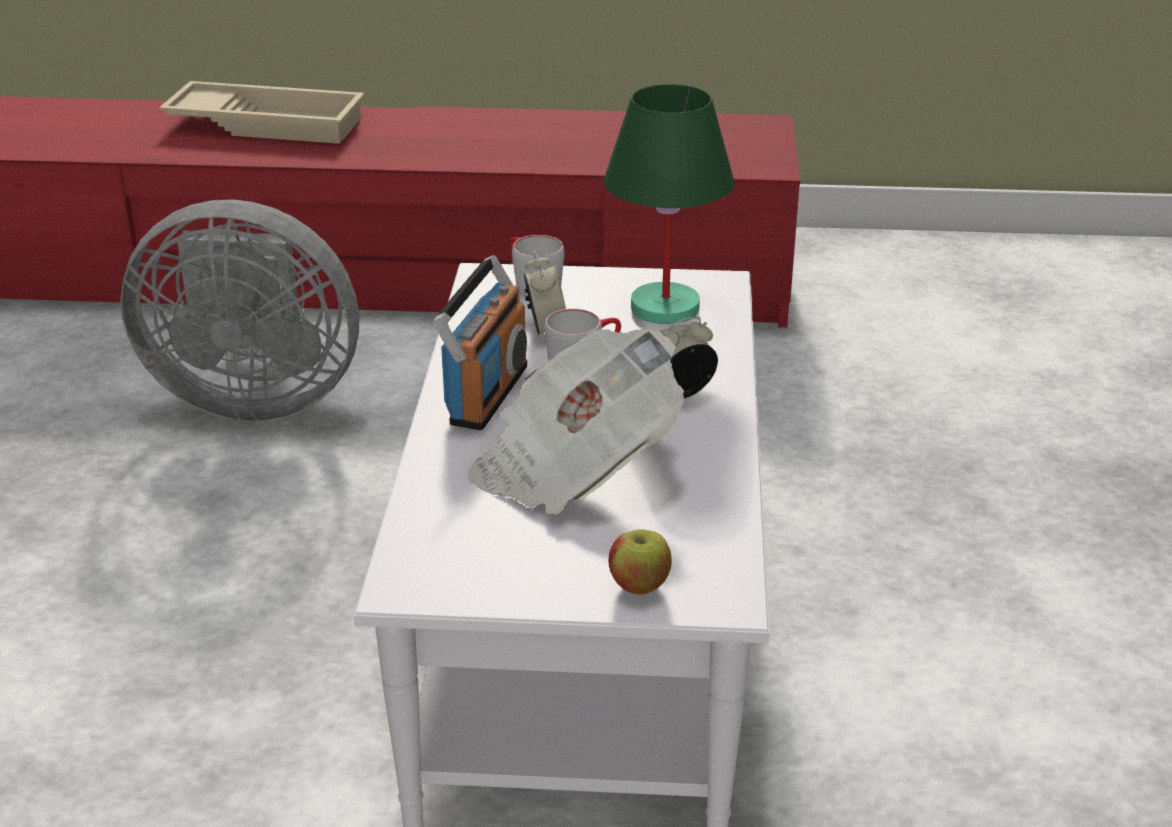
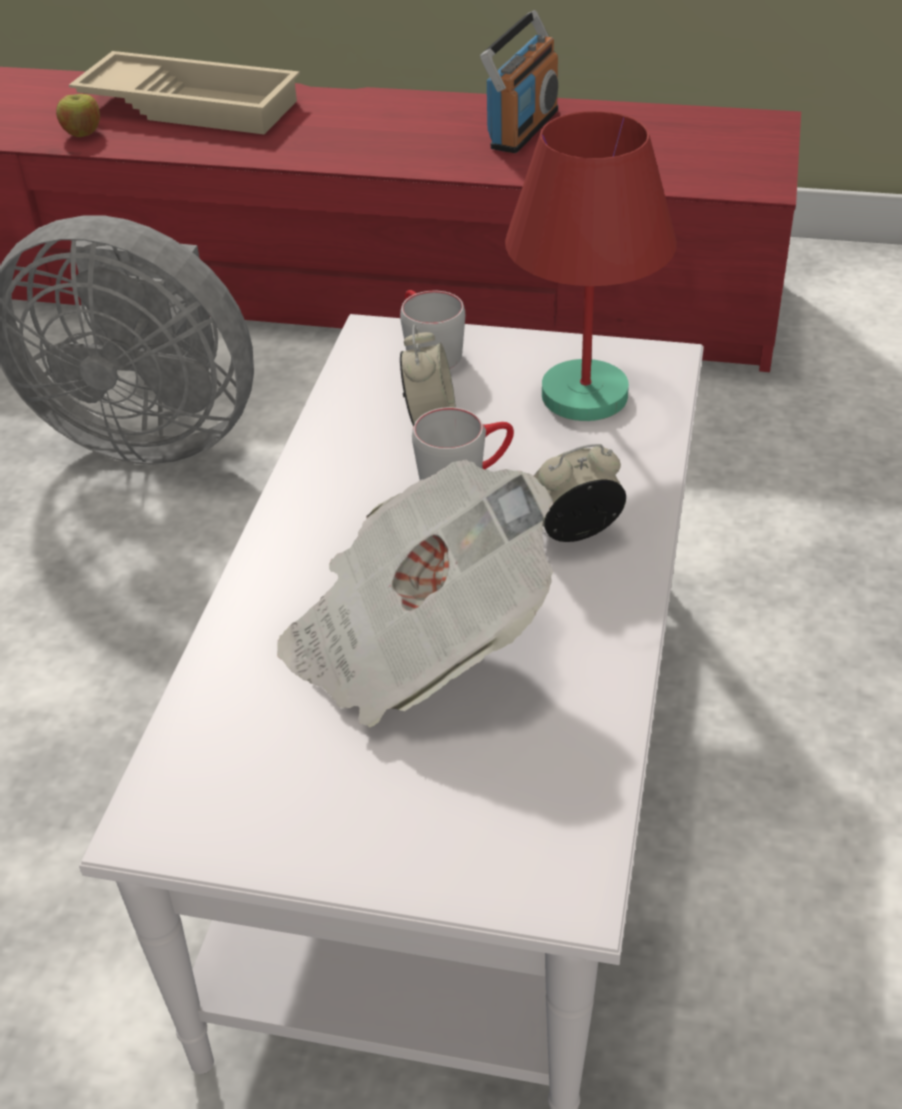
camera: 10 degrees right, 10 degrees up
(487, 394) = (333, 516): radio -> radio (523, 129)
(639, 585) = (457, 852): apple -> apple (82, 133)
(664, 308) = (583, 397): green table lamp -> red table lamp

